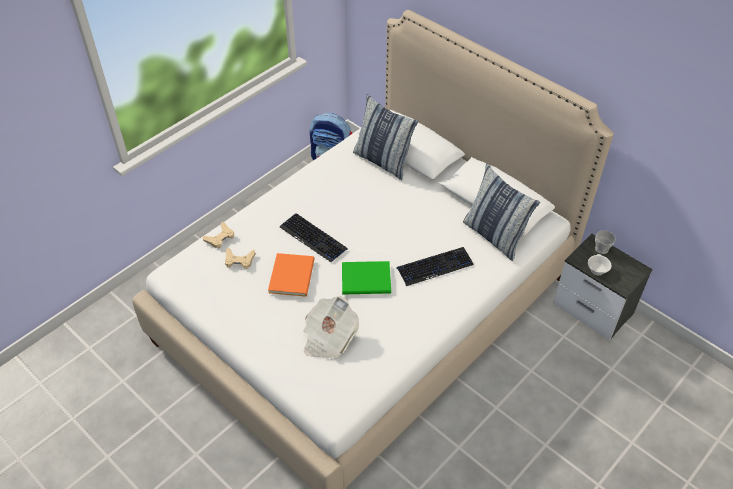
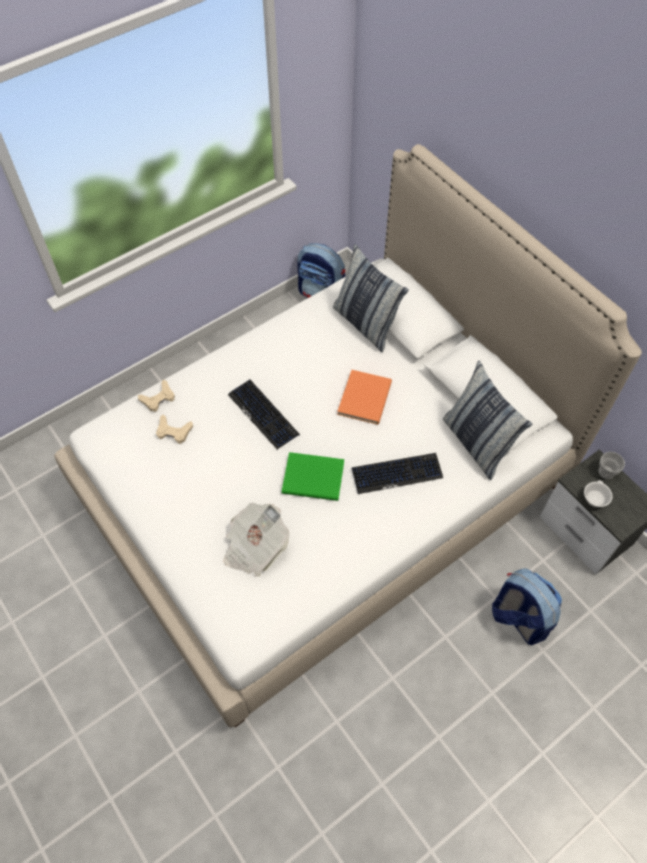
camera: 10 degrees right, 10 degrees up
(293, 275) = (231, 459): orange book -> orange book (366, 397)
(554, 383) = (518, 618): none -> backpack

